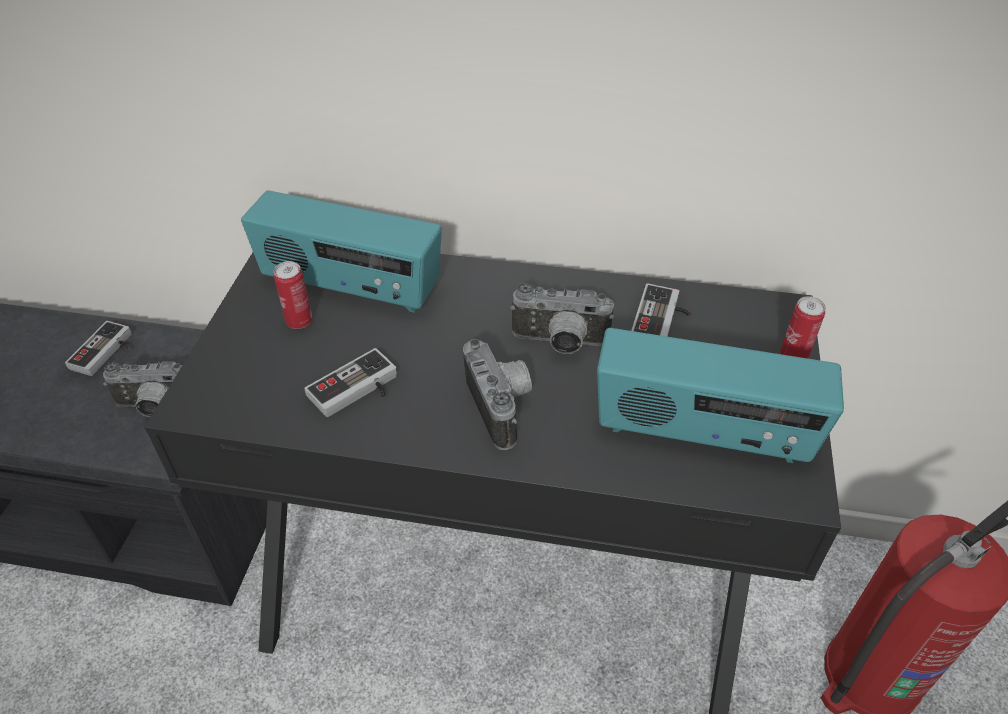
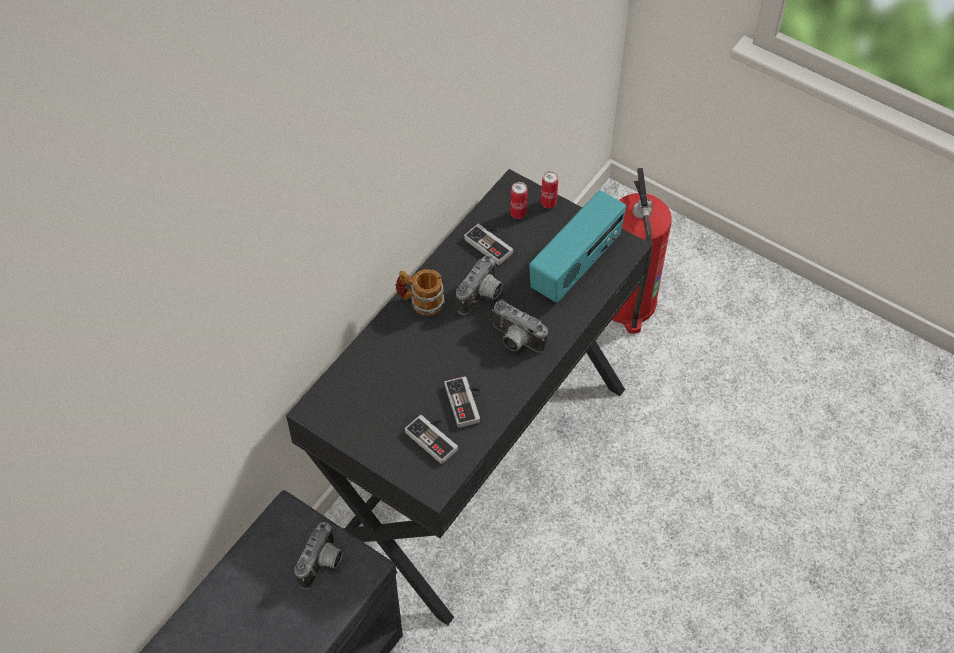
camera: 65 degrees left, 10 degrees up
(106, 353) = (245, 589): game controller -> game controller (435, 438)
(299, 322) = (391, 416): can -> can (518, 213)
(350, 288) = (374, 381): radio -> none
(503, 407) = (515, 340): camera -> camera turned 150 degrees counterclockwise
(507, 286) = (420, 302): none -> mug

